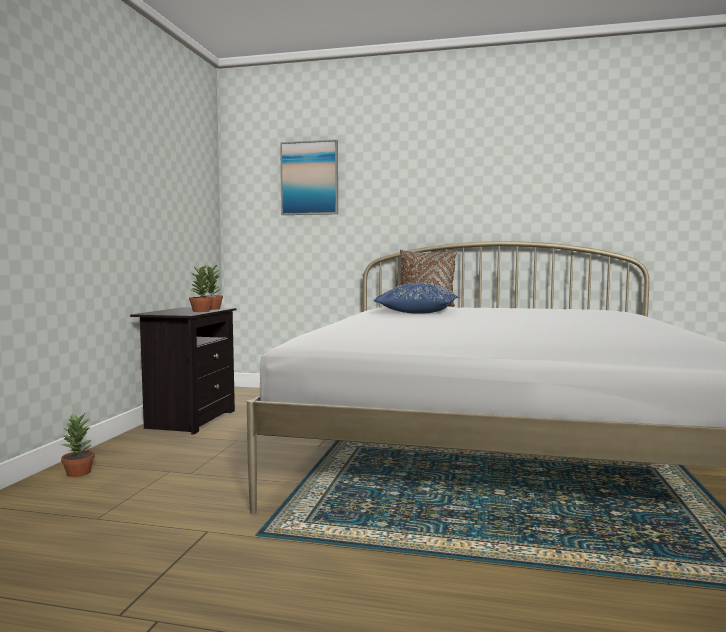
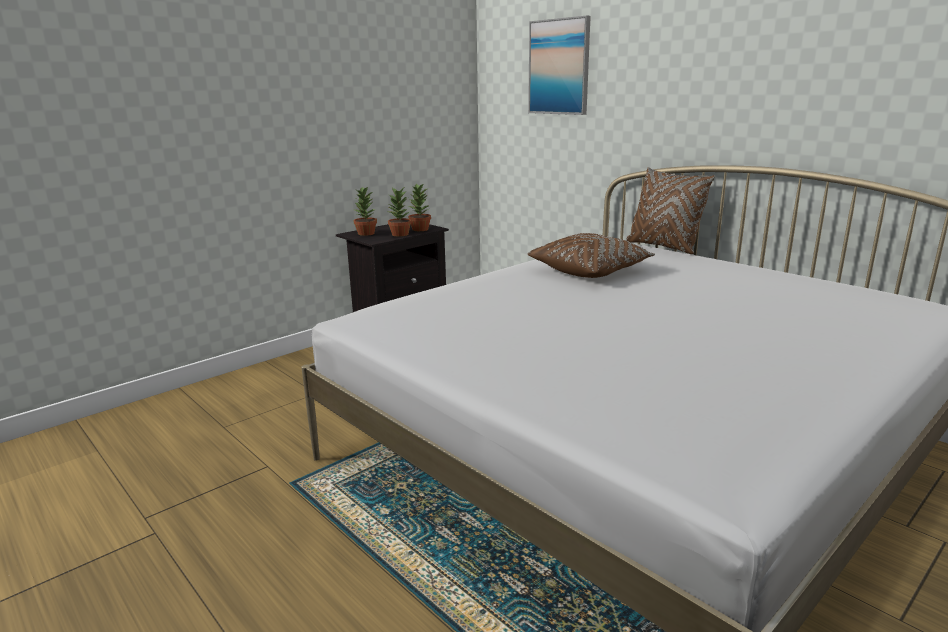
camera: 35 degrees right, 15 degrees up
(78, 473) = (262, 376): potted plant -> potted plant (366, 233)
(418, 312) = (590, 271): blue pillow -> brown pillow

